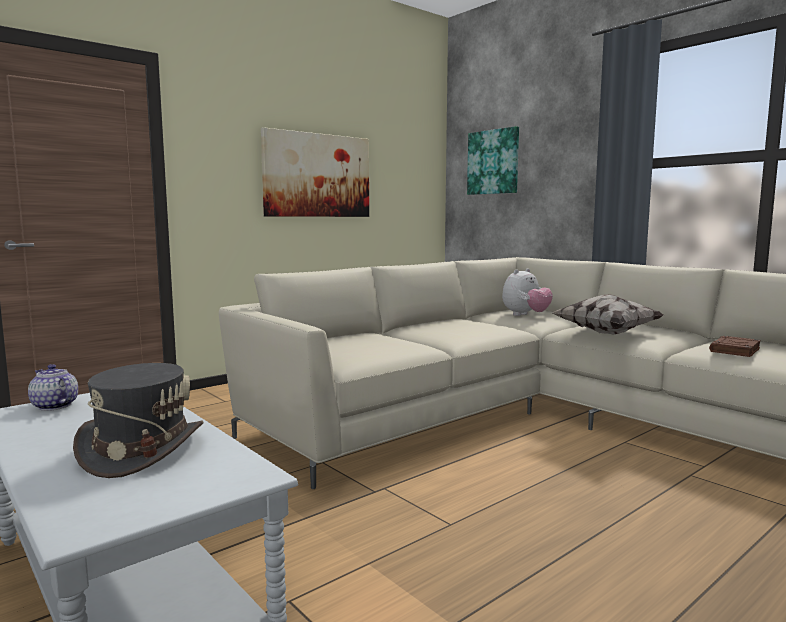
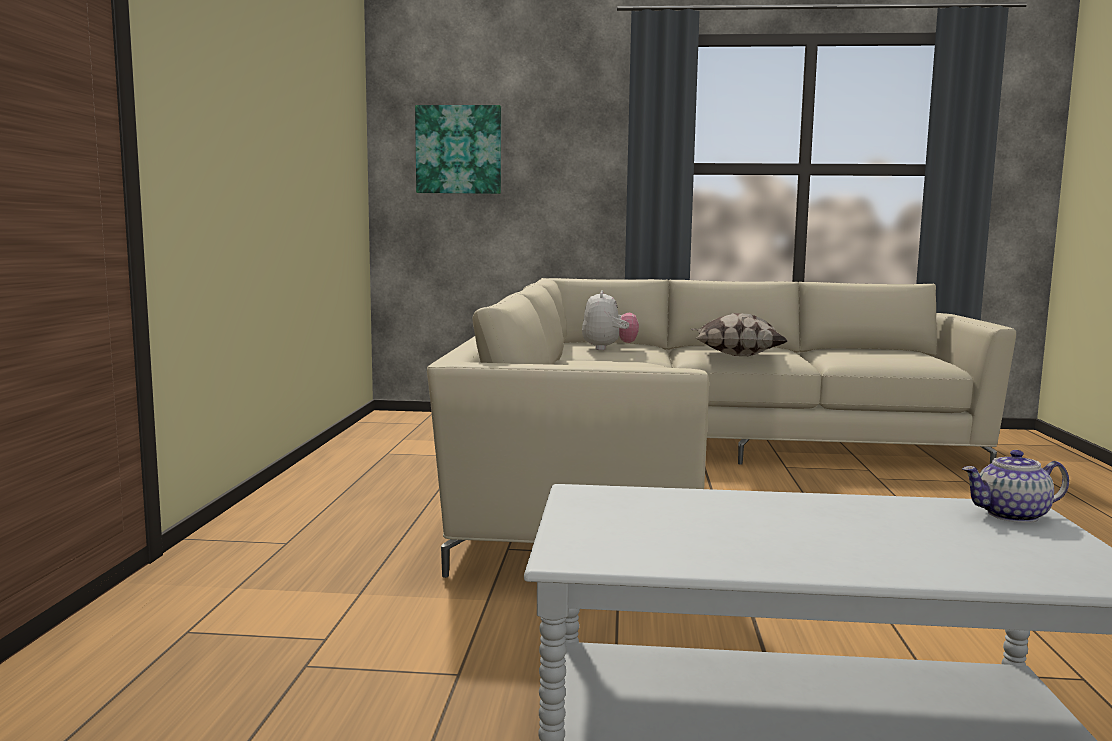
camera: 45 degrees left, 0 degrees up
(54, 406) = (591, 532): teapot -> teapot (1012, 515)
(142, 449) = (877, 526): grey hat -> none
(317, 175) = (278, 151): picture -> none
(735, 350) = (864, 356): brown book -> none

